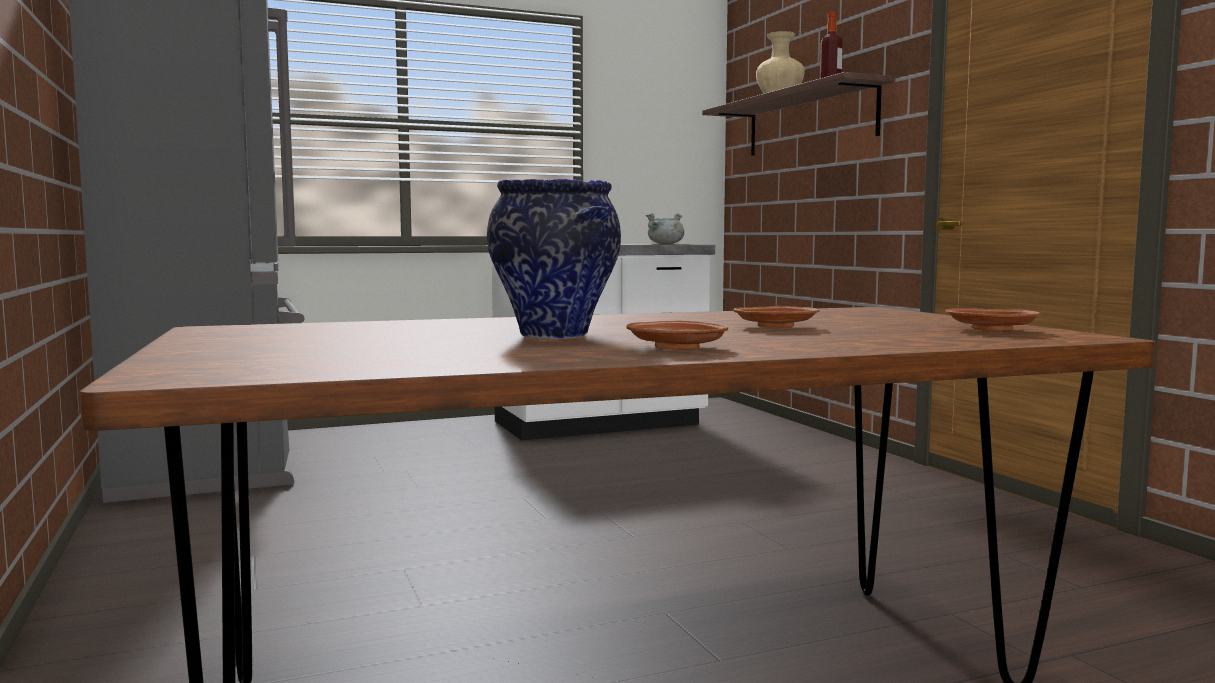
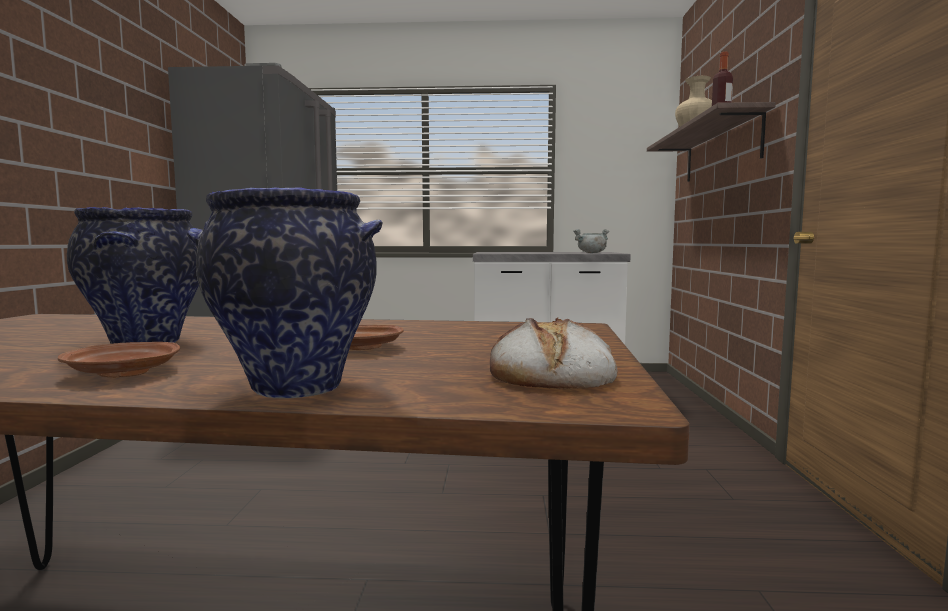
camera: 25 degrees right, 0 degrees up
(866, 345) = (293, 388): none -> vase
(992, 330) = (550, 374): brown plate -> bread

